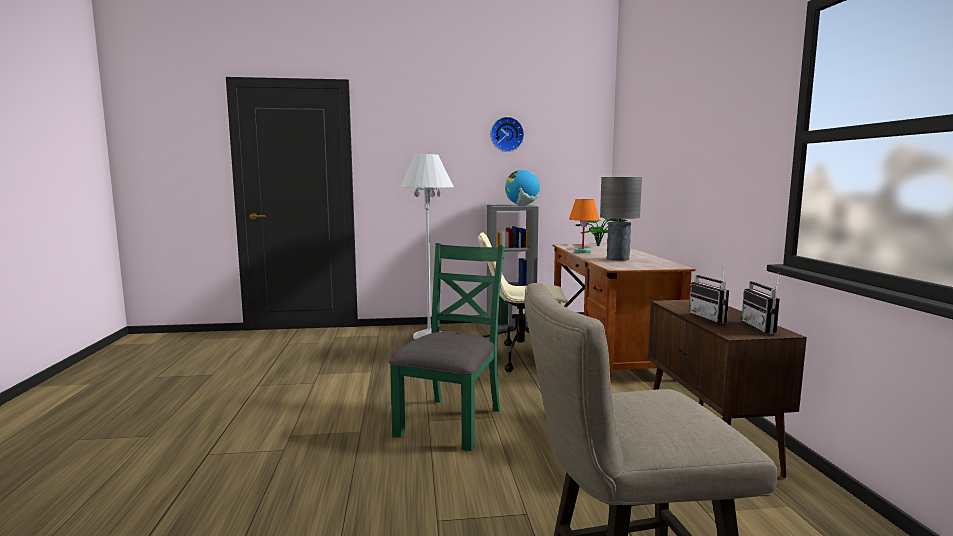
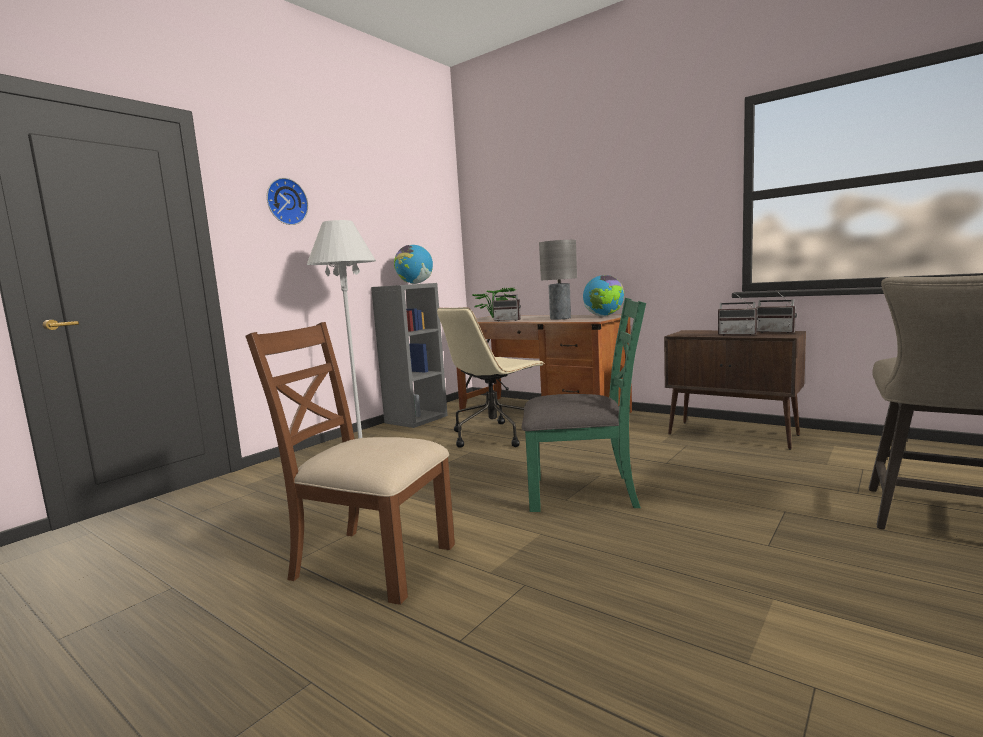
camera: 45 degrees left, 0 degrees up
(274, 401) = (371, 562): none -> brown chair
(451, 421) = (583, 492): green chair -> green chair turned 120 degrees clockwise
(506, 134) = (379, 206): wall clock -> wall clock (285, 202)
(583, 252) = (508, 320): orange table lamp -> radio
(658, 264) = (604, 316): none -> globe

